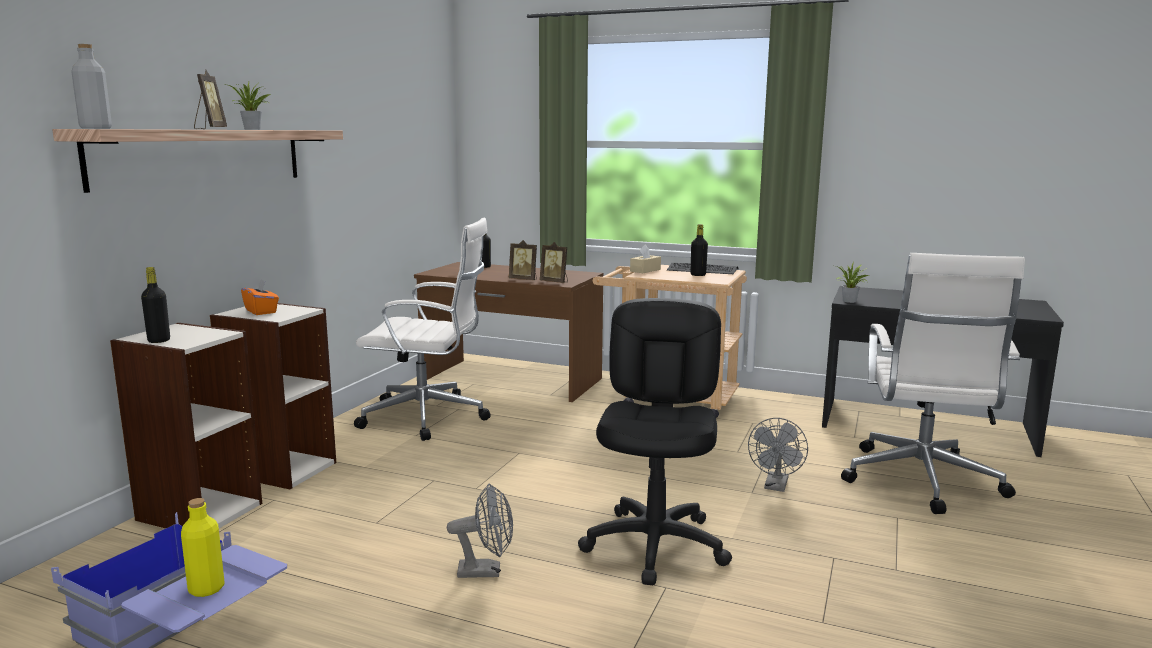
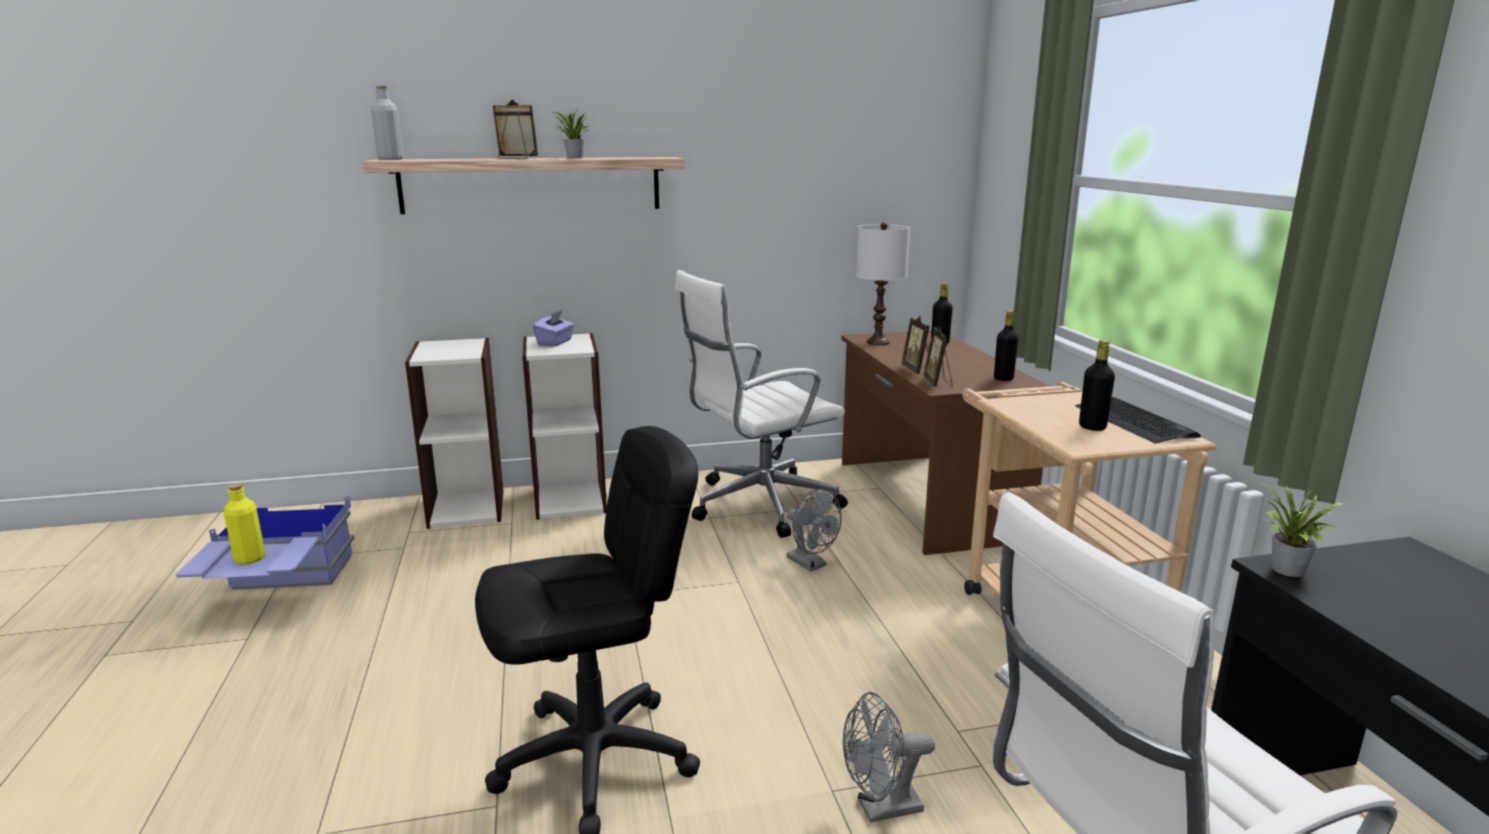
camera: 55 degrees right, 5 degrees up
(159, 340) = (425, 350): black bottle -> black bottle (1003, 378)
(210, 129) = (516, 158): picture frame -> picture frame turned 135 degrees counterclockwise
(261, 311) = (555, 342): orange tissue box -> purple tissue box
(428, 417) = (759, 504): white office chair -> white office chair turned 90 degrees clockwise
(451, 273) = (877, 342): none -> white table lamp
(486, 571) = (456, 673): grey fan -> grey fan (811, 564)
(645, 270) = (1038, 397): beige tissue box -> none

